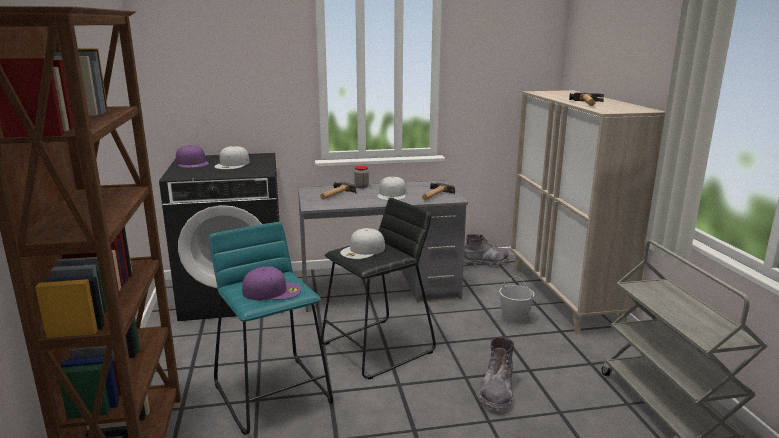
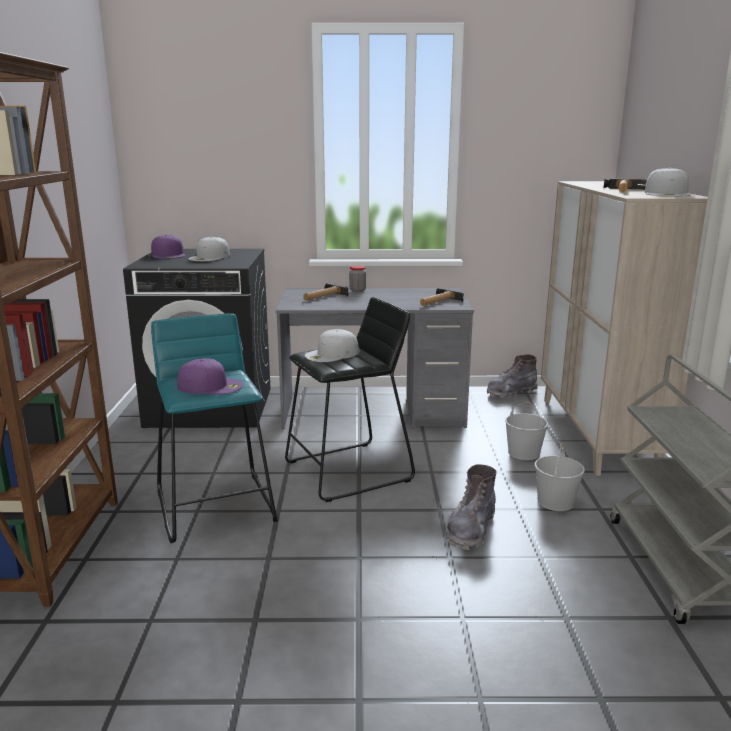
camera: 10 degrees right, 0 degrees up
(392, 194) = (388, 299): white cap -> white cap (667, 193)
(485, 263) = (511, 392): grey boot -> grey boot turned 150 degrees clockwise
(554, 360) = (555, 501): none -> white bucket

